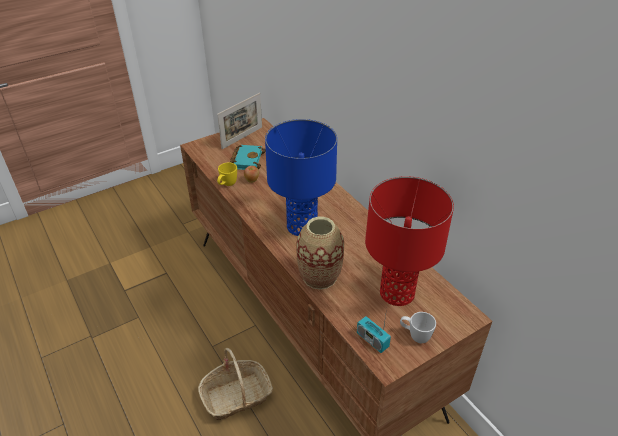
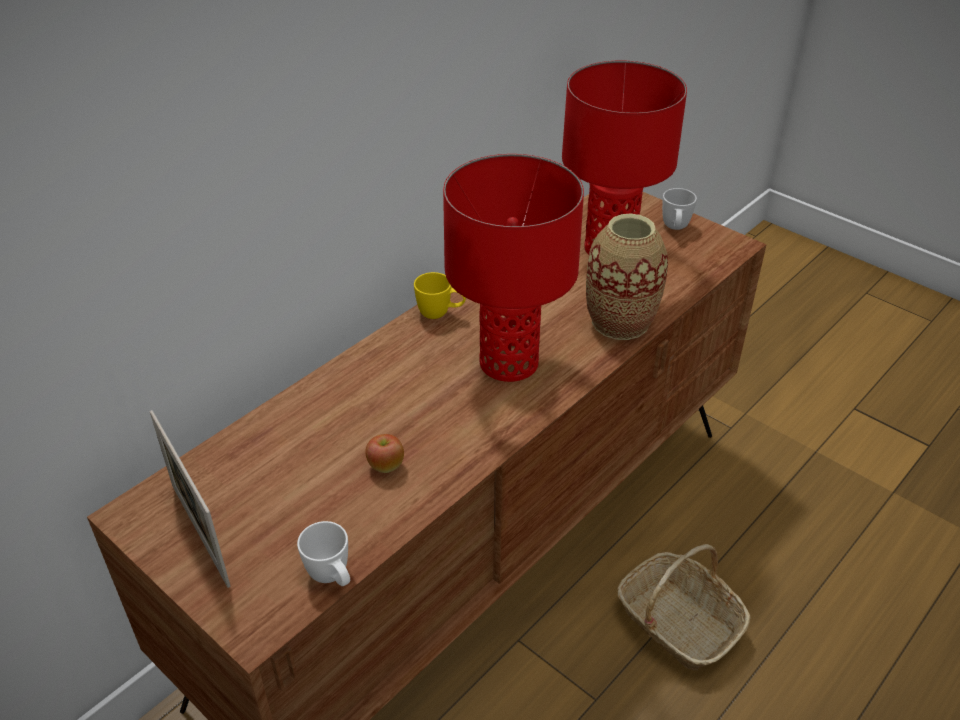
camera: 105 degrees left, 0 degrees up
(205, 162) = (332, 578): none -> white mug
(227, 185) = (415, 505): yellow mug -> yellow mug (440, 314)
(242, 138) = (200, 534): picture frame -> picture frame turned 150 degrees counterclockwise
(246, 159) = (303, 497): turquoise book -> none
(301, 226) = (509, 363): blue table lamp -> red table lamp
(372, 340) = (706, 259): radio -> none

